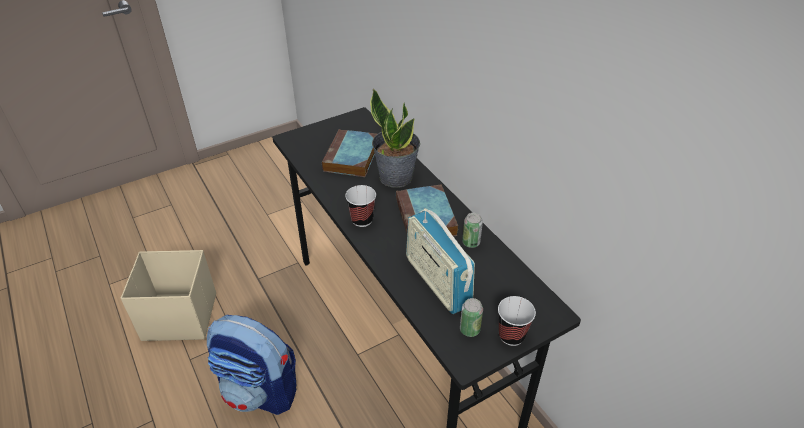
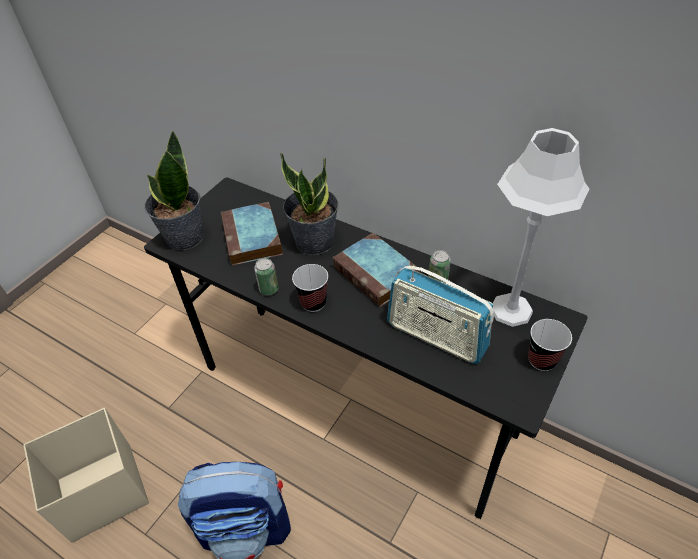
camera: 25 degrees left, 5 degrees up
(304, 140) = (184, 237): none -> potted plant
(469, 329) = (501, 372): can -> can (269, 289)
(516, 287) = (511, 309): none -> grey table lamp

